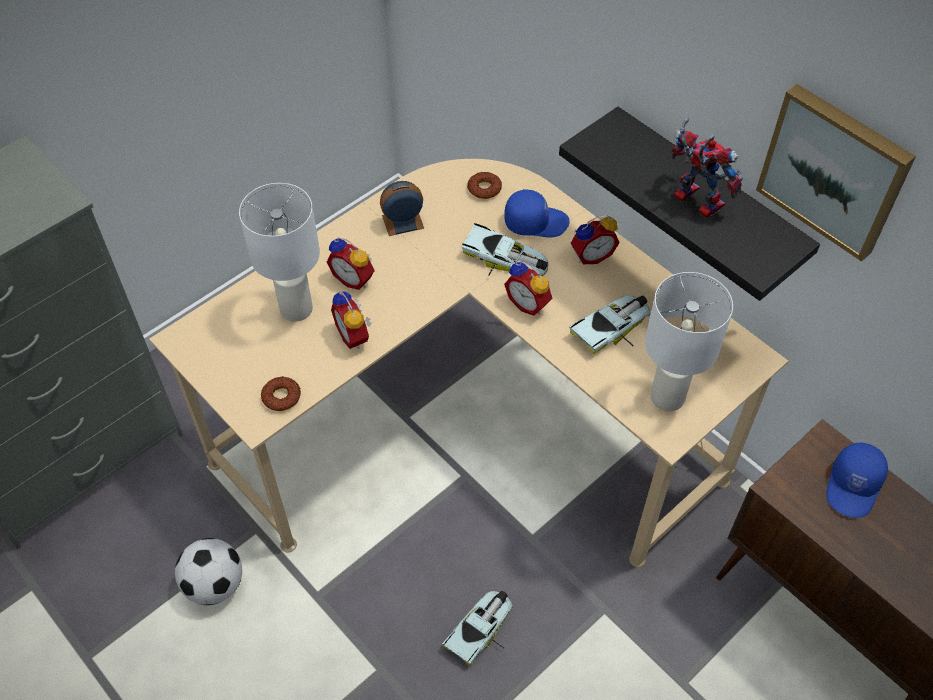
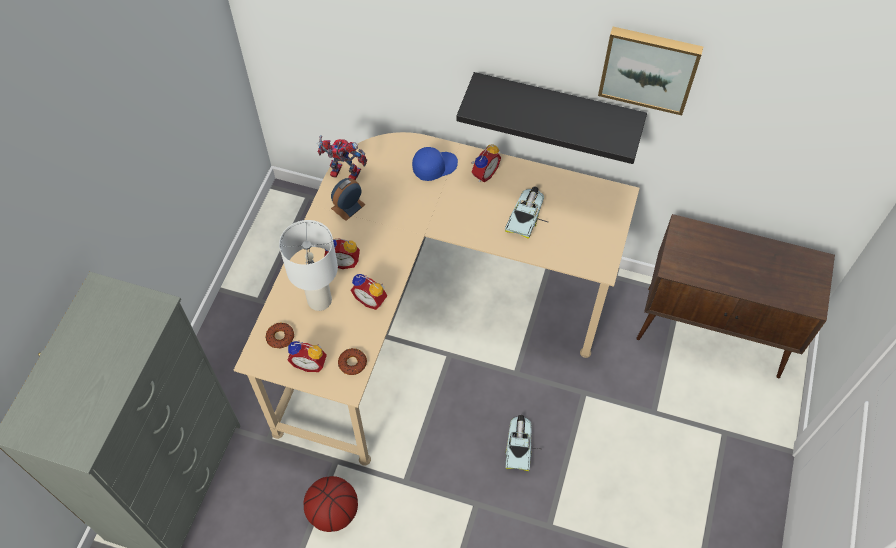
camera: 30 degrees left, 5 degrees up
(215, 584) = (333, 511): football -> basketball
(484, 188) = (386, 158): donut -> donut (280, 337)
(505, 259) = (432, 201): toy car -> none
(529, 303) = (466, 224): alarm clock -> alarm clock (310, 363)
(666, 396) = (585, 244): white table lamp -> none
(692, 200) = (559, 117): toy robot -> toy robot (341, 174)
(854, 486) = (712, 246): blue cap -> none

